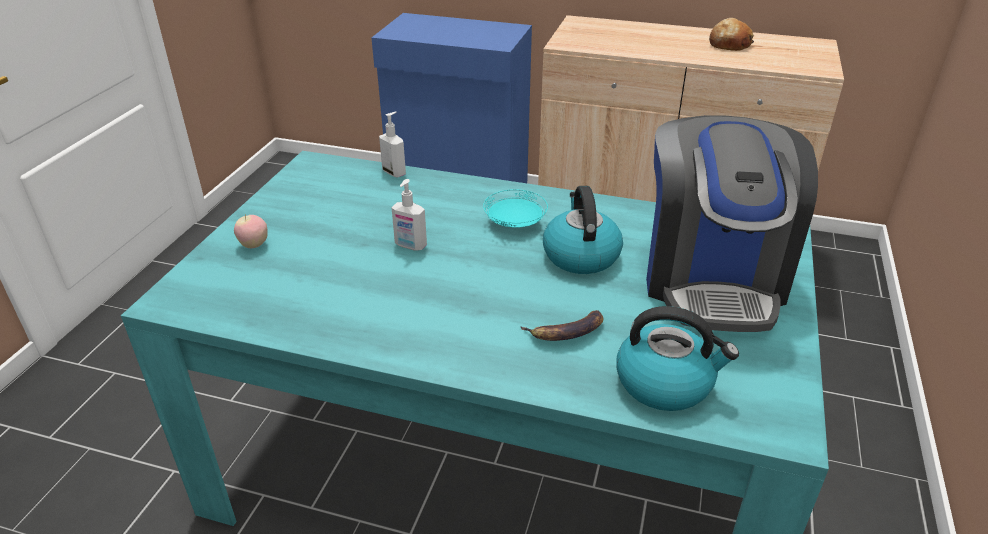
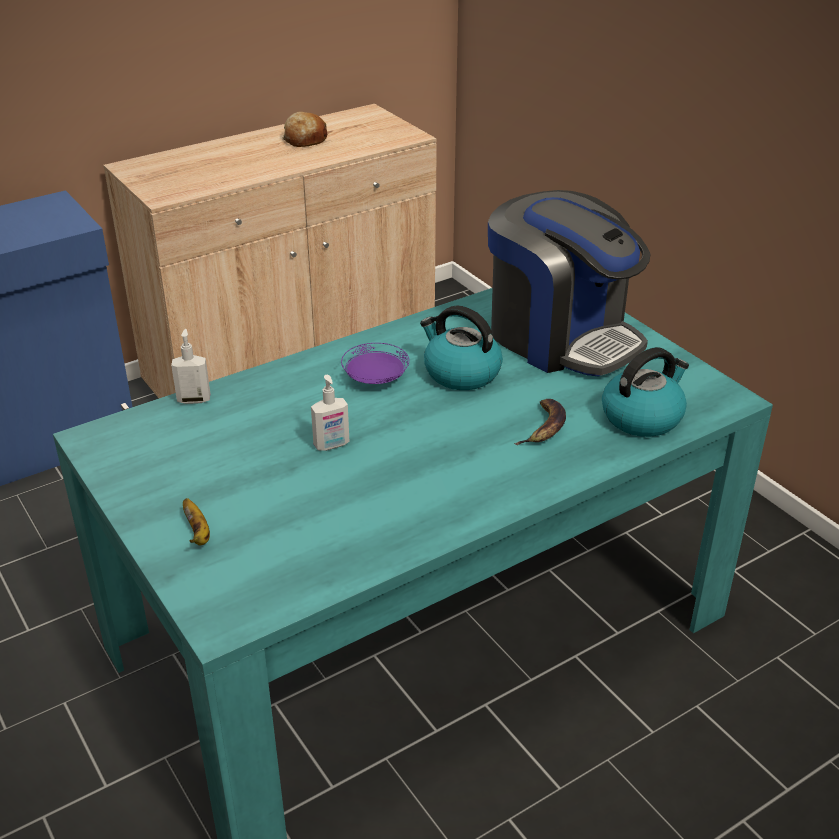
camera: 50 degrees left, 0 degrees up
(254, 245) = (198, 533): apple -> banana
(515, 223) = (375, 379): turquoise plate -> purple plate

